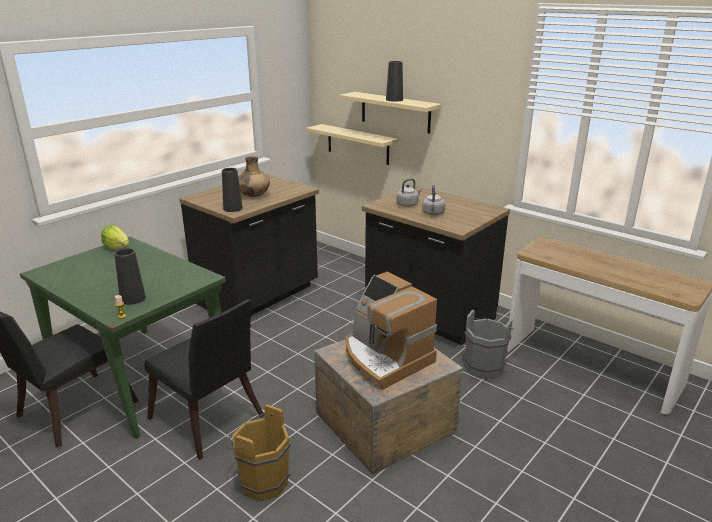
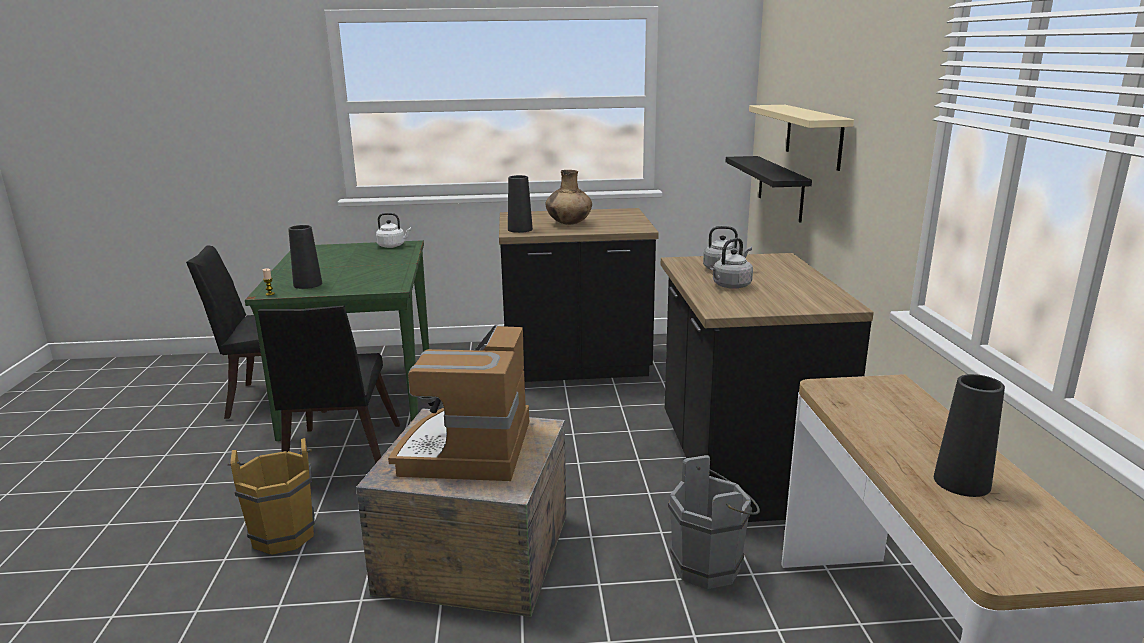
camera: 45 degrees right, 5 degrees down
(117, 247) = (393, 246): lettuce -> white kettle
(358, 144) = (780, 188): beige shelf -> black shelf
(394, 99) = (799, 112): black vase -> black vase (961, 482)

